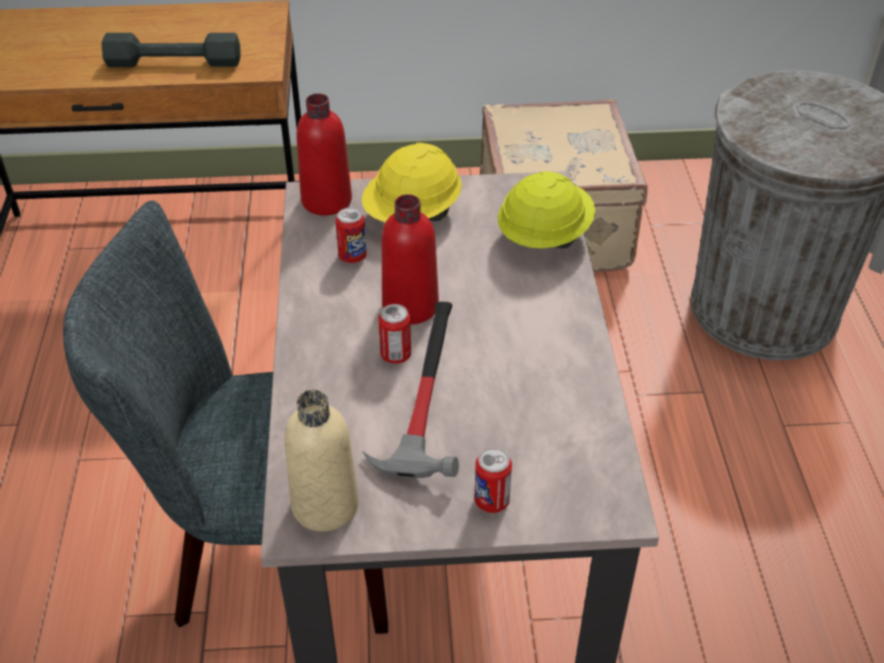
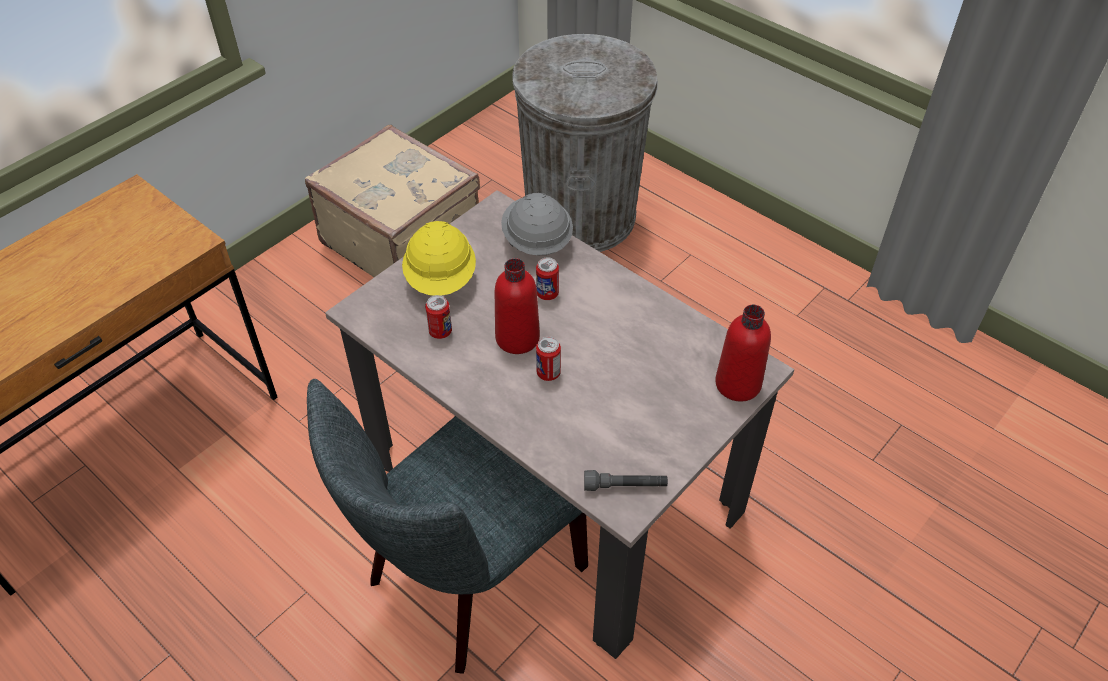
camera: 45 degrees left, 5 degrees up
(174, 62) = (113, 276): grey dumbbell -> none
(325, 505) = (625, 486): beige bottle -> grey flashlight
(326, 201) = (372, 307): red bottle -> red bottle (738, 384)
(429, 426) = (620, 399): hammer -> none
(491, 501) = (701, 413): can -> can (547, 294)
(544, 236) = (536, 242): yellow hard hat -> grey hard hat

